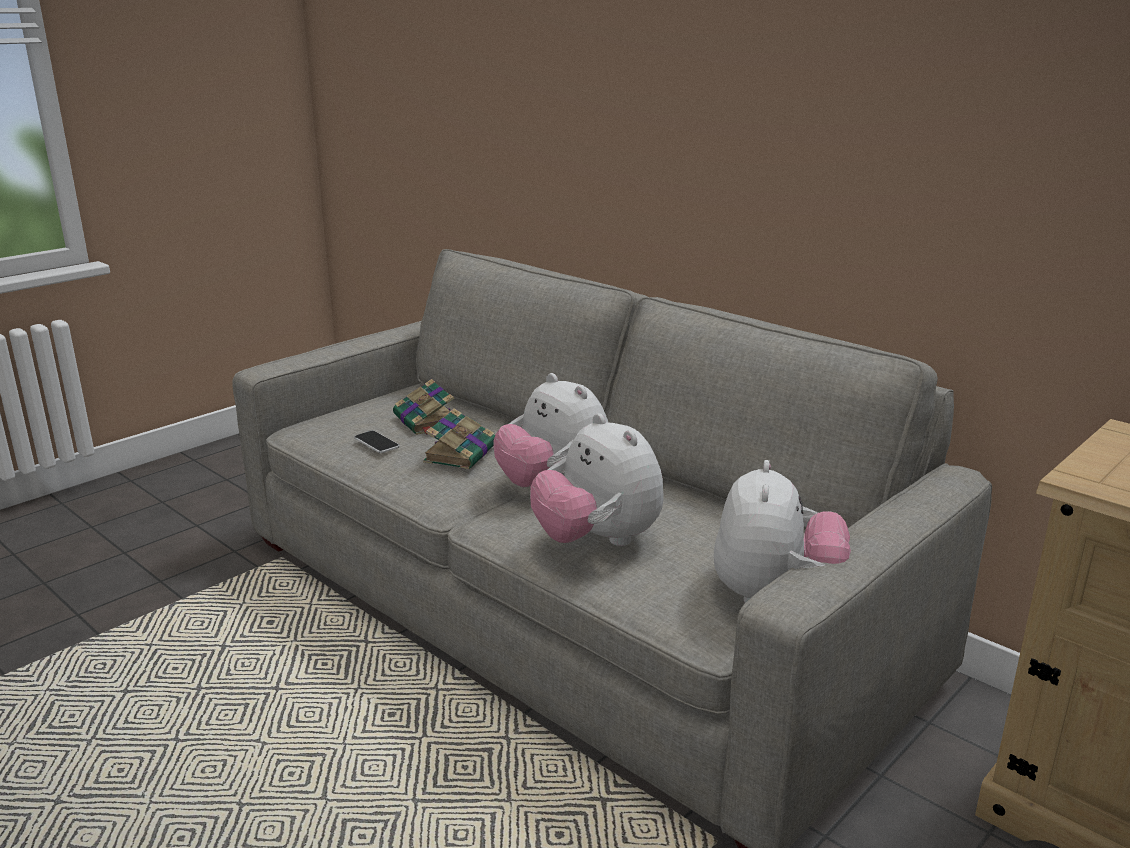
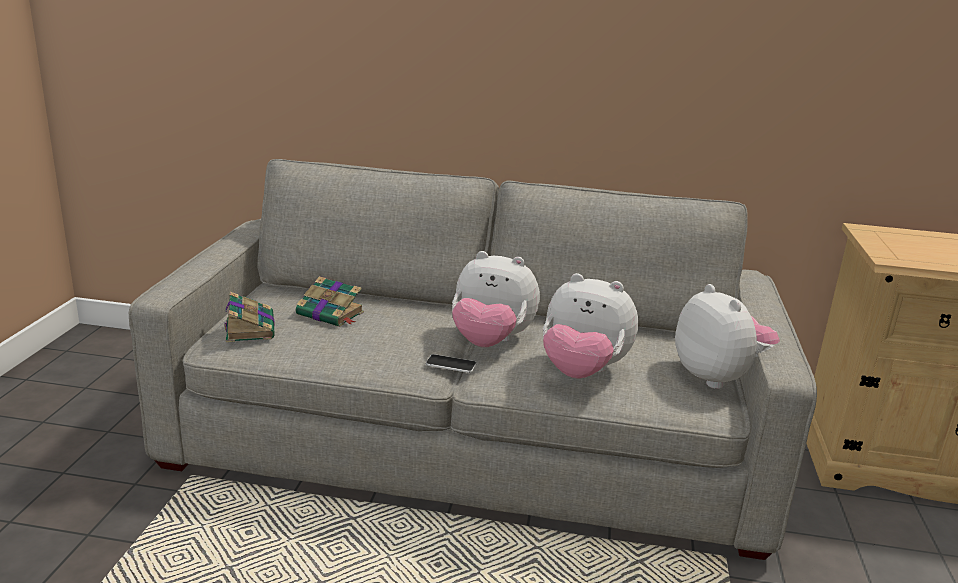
camera: 35 degrees left, 0 degrees up
(376, 443) = (315, 341): phone -> phone (451, 365)
(461, 453) = (397, 333): book -> book (250, 328)

